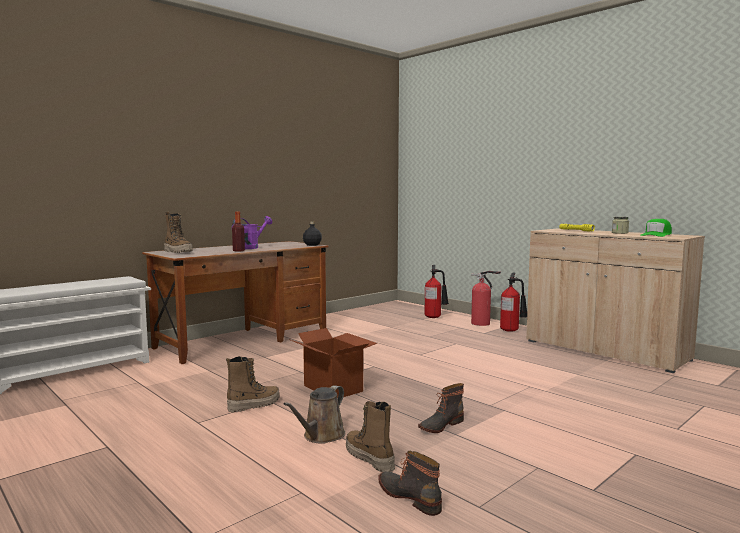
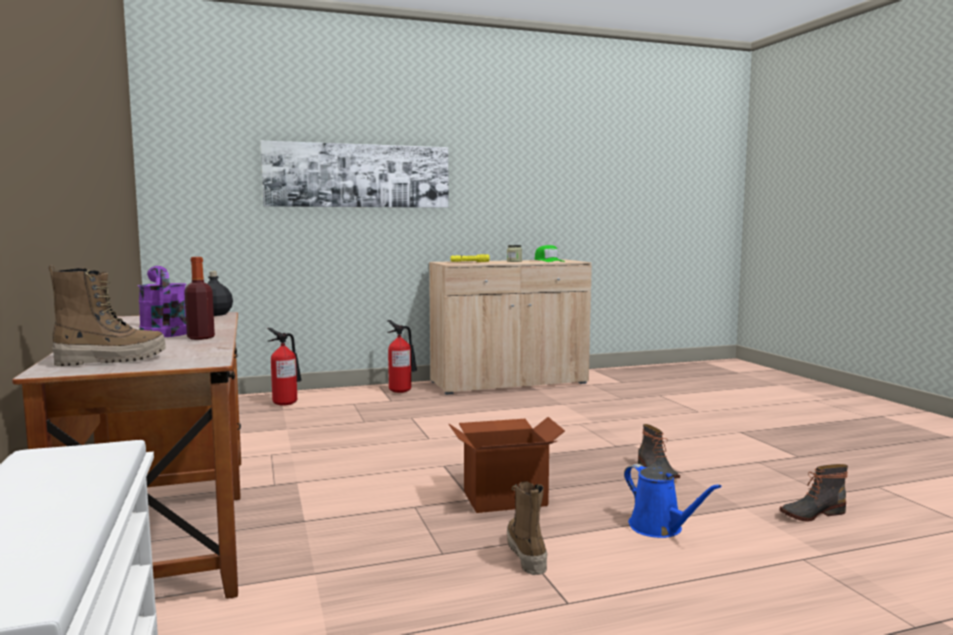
camera: 65 degrees left, 0 degrees up
(321, 436) = (659, 528): brown watering can -> blue watering can
(369, 458) = (727, 515): boot -> none
(482, 324) = (355, 394): fire extinguisher -> none
(511, 157) = (358, 176): none -> picture

